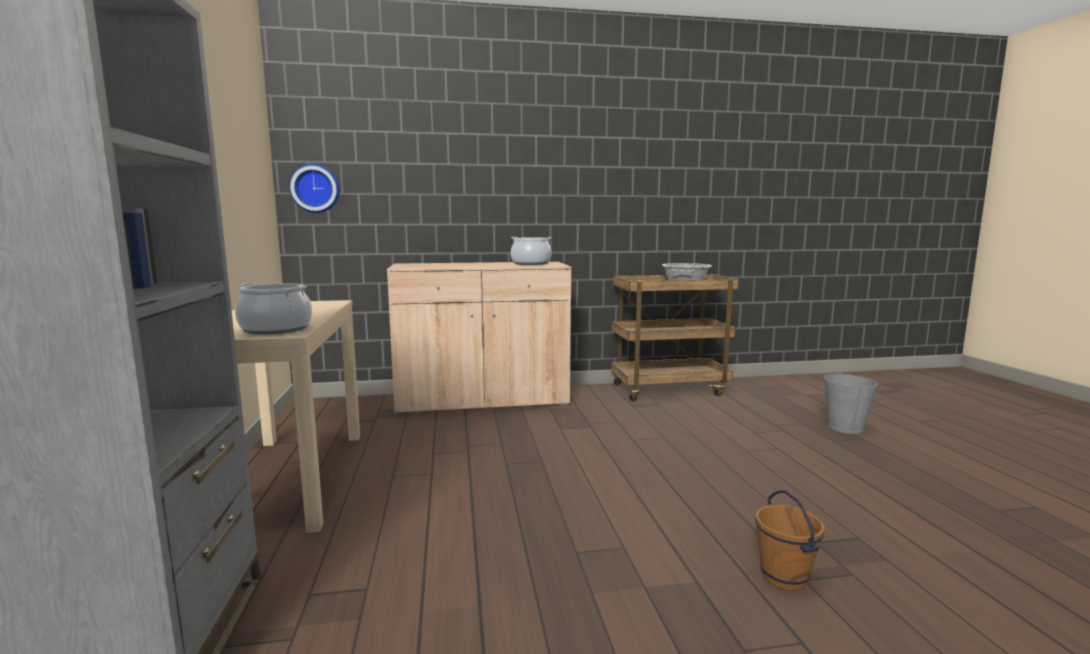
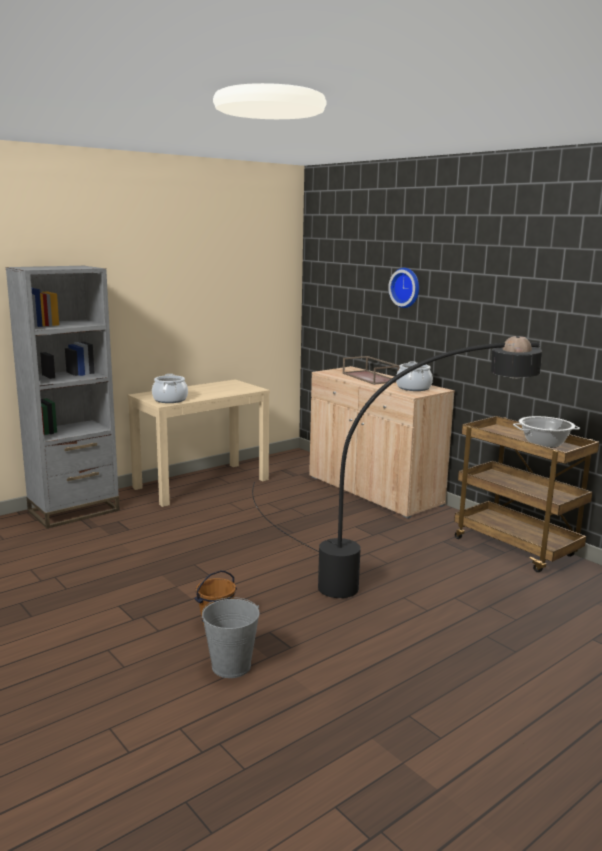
camera: 60 degrees right, 5 degrees up
(315, 188) = (318, 303): wall clock -> wall clock (406, 287)
(462, 264) = (371, 377): none -> brown tray
(700, 447) = (385, 579): none -> black floor lamp
(845, 427) = (537, 642): grey bucket -> grey bucket (231, 666)

